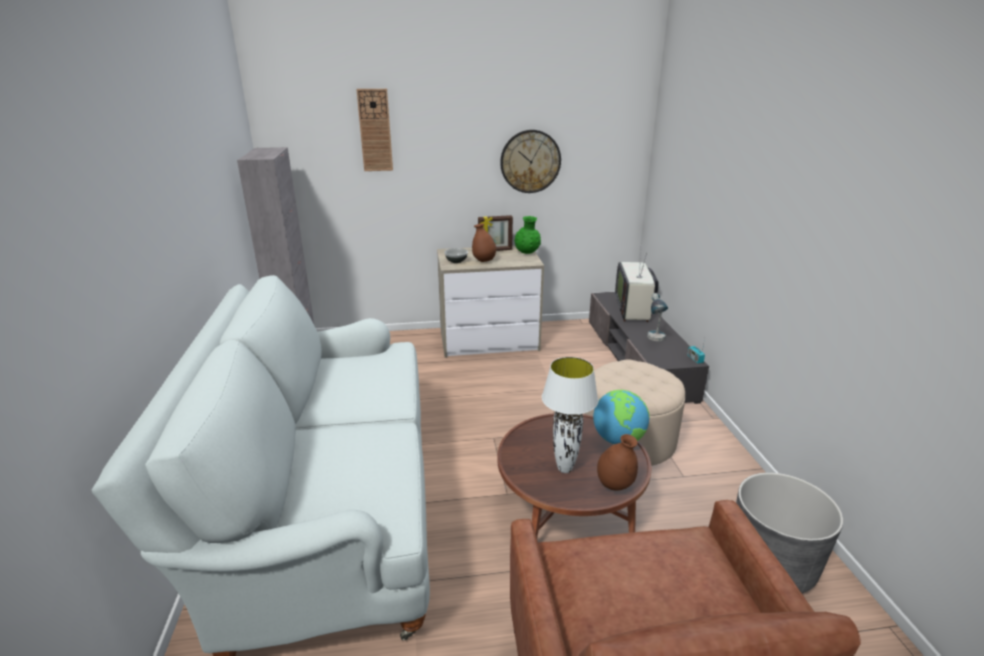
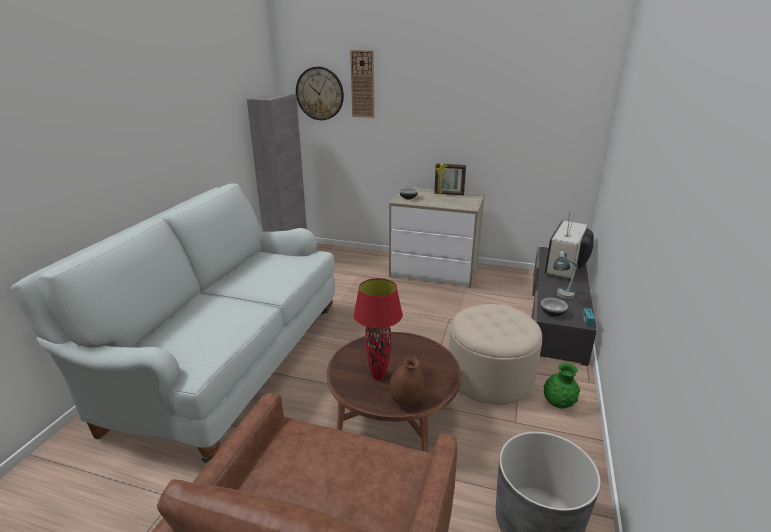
camera: 25 degrees right, 0 degrees up
(484, 261) = (430, 200): brown vase -> none
(527, 253) = (474, 199): green vase -> green vase (558, 404)
(530, 161) = (490, 119): wall clock -> wall clock (320, 93)
(564, 469) = (378, 376): white table lamp -> red table lamp
(618, 440) = (443, 367): globe -> none
(660, 358) = (552, 313): none -> bowl

